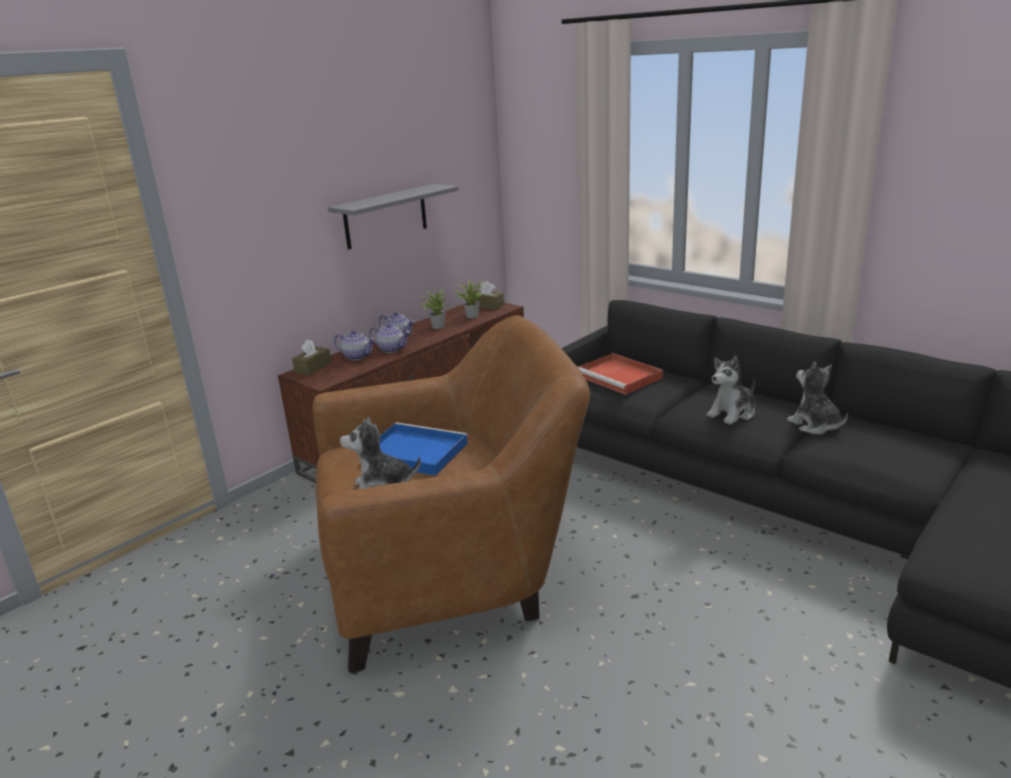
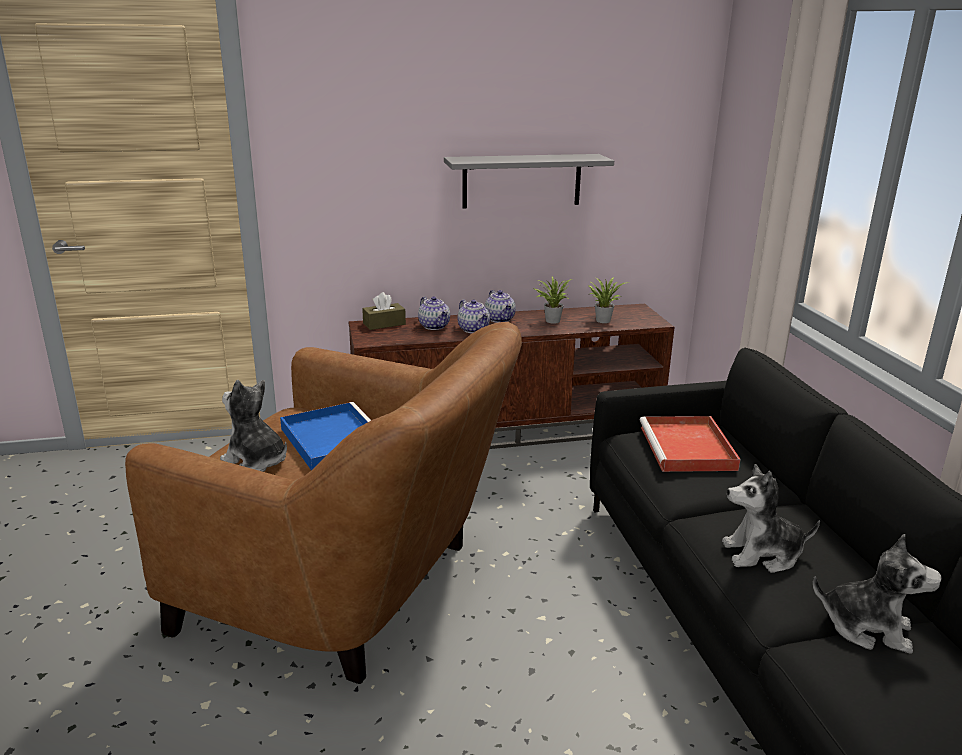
camera: 35 degrees right, 0 degrees up
(487, 305) = (637, 314): brown tissue box -> none
(815, 425) = (867, 627): plush toy -> plush toy turned 105 degrees clockwise

